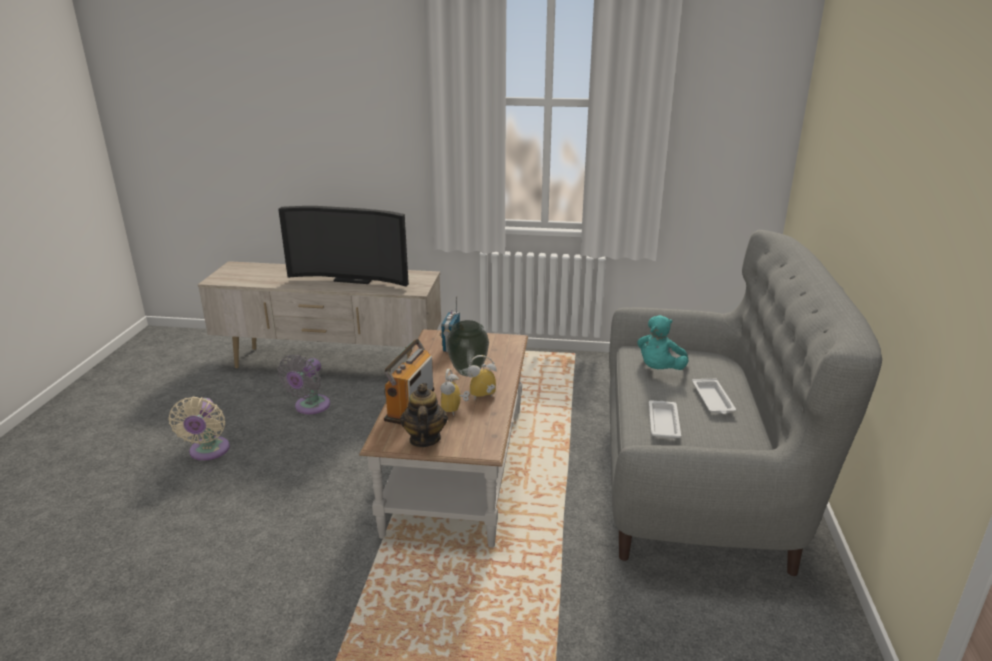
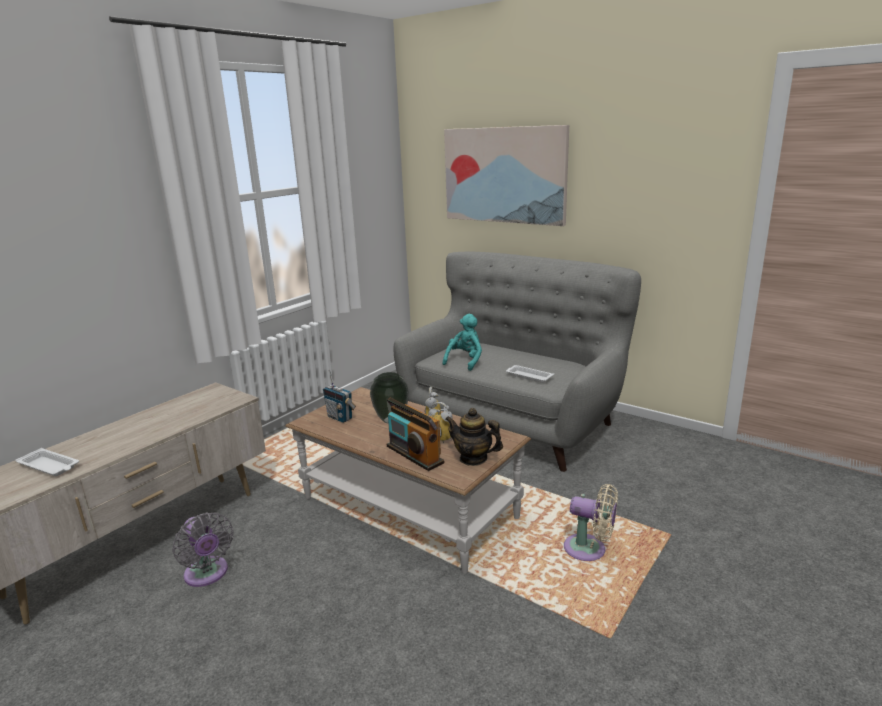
camera: 60 degrees left, 5 degrees down
(208, 452) = (197, 681): beige fan -> beige fan (589, 550)
(354, 278) = (154, 422): television -> none
(659, 370) = (465, 361): turquoise plush toy -> turquoise plush toy turned 120 degrees counterclockwise
(713, 400) = (515, 358): white tray -> white tray (50, 466)
(859, 135) = (504, 175): none -> picture

